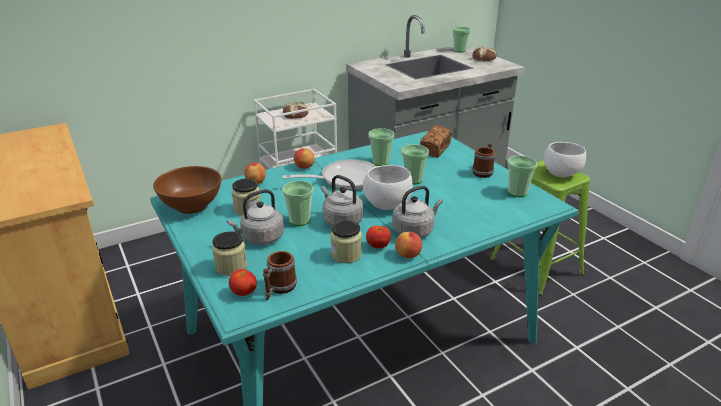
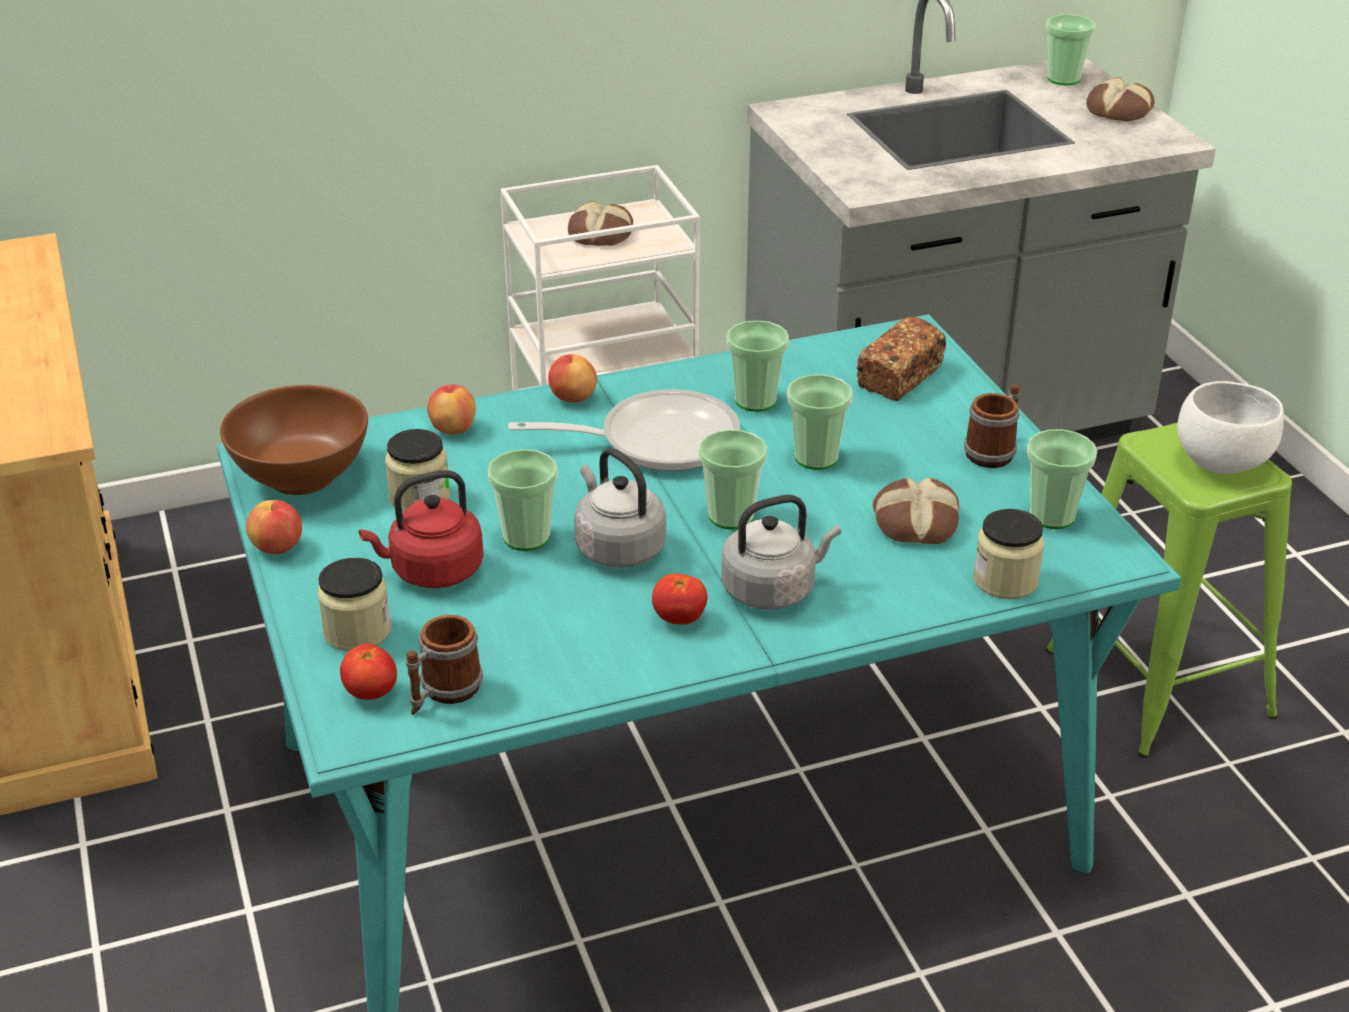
camera: 10 degrees right, 5 degrees up
(260, 238) = (432, 571): grey kettle -> red kettle
(346, 254) = (604, 631): jar -> jar (1005, 580)
(386, 204) = (731, 516): white bowl -> cup
(408, 255) = (738, 647): apple -> apple (277, 548)
(463, 199) = (914, 522): none -> bread

